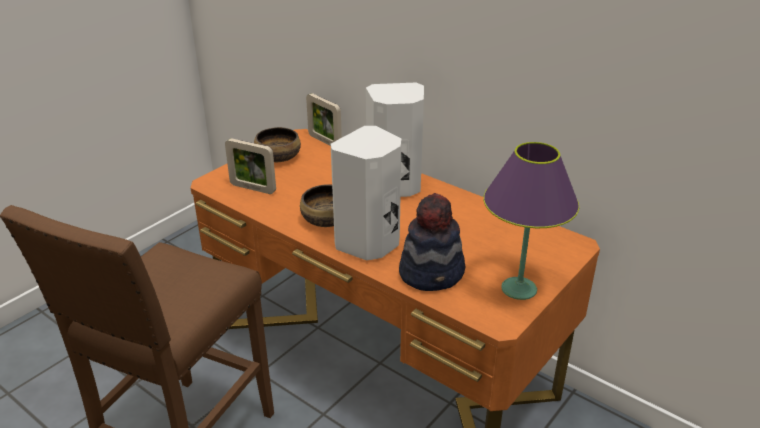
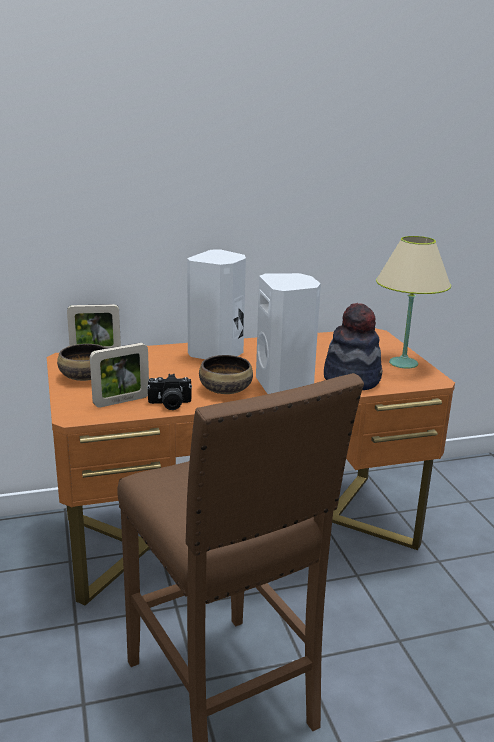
camera: 55 degrees left, 10 degrees down
(269, 208) = (170, 404): none -> camera
(519, 289) = (403, 363): purple table lamp -> beige table lamp

